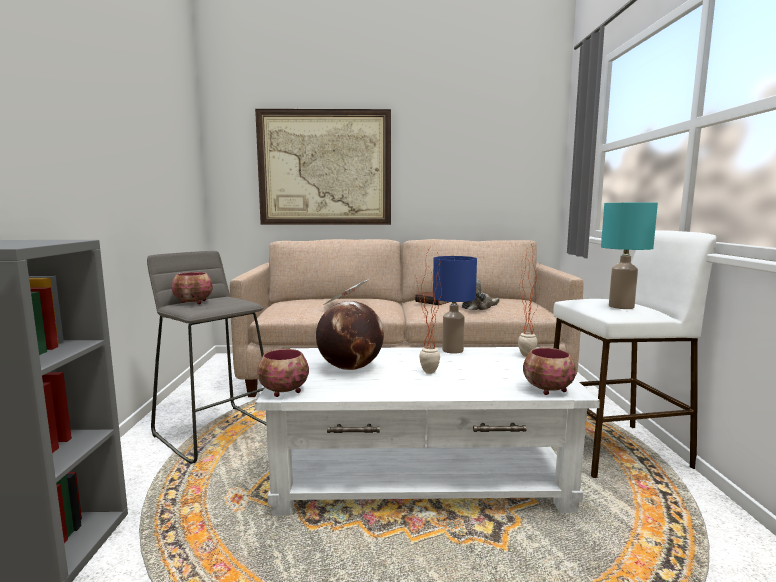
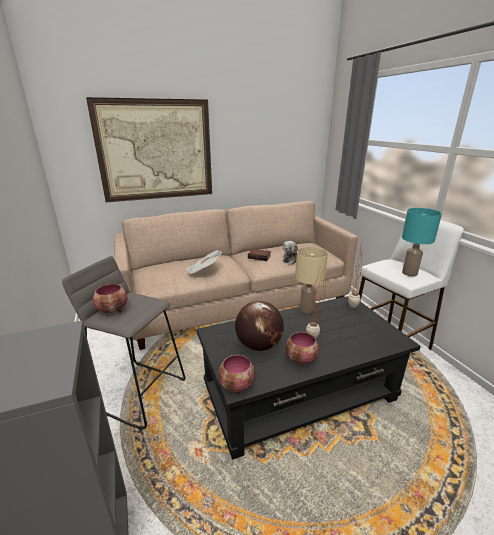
camera: 20 degrees left, 15 degrees up
(420, 473) = (299, 393): white coffee table -> black coffee table
(452, 350) = (306, 309): blue table lamp -> beige table lamp
(547, 390) = (389, 342): bowl -> bowl (301, 360)

